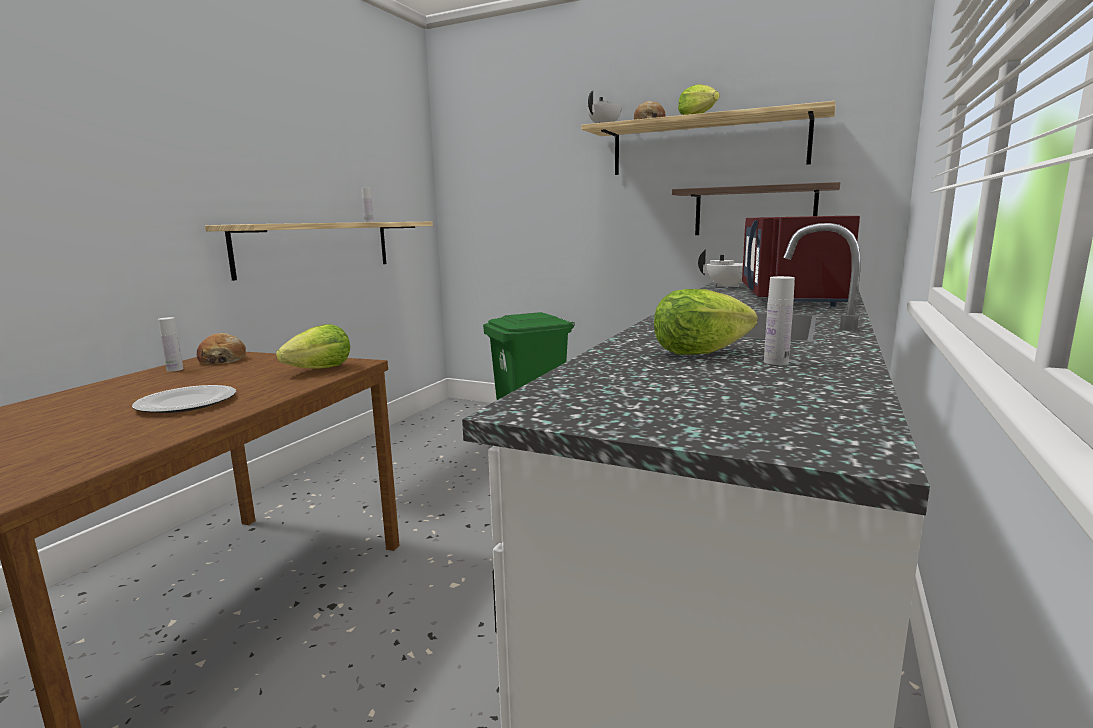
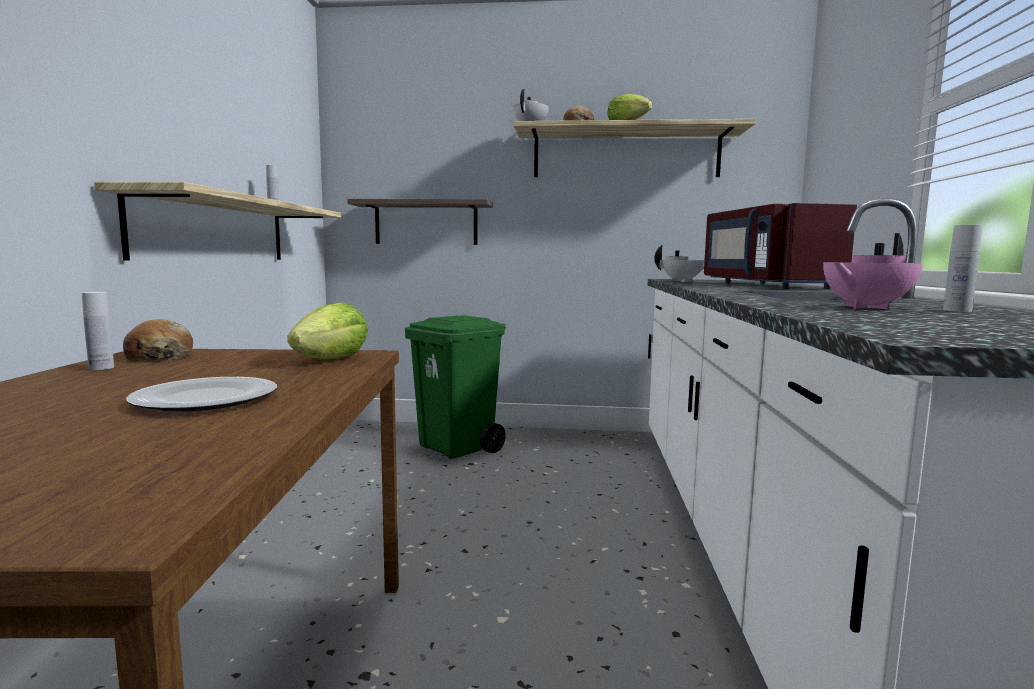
camera: 20 degrees left, 5 degrees down
(698, 352) = (864, 307): lettuce -> pink teapot
(754, 211) = (670, 217): shelf -> shelf (426, 223)

